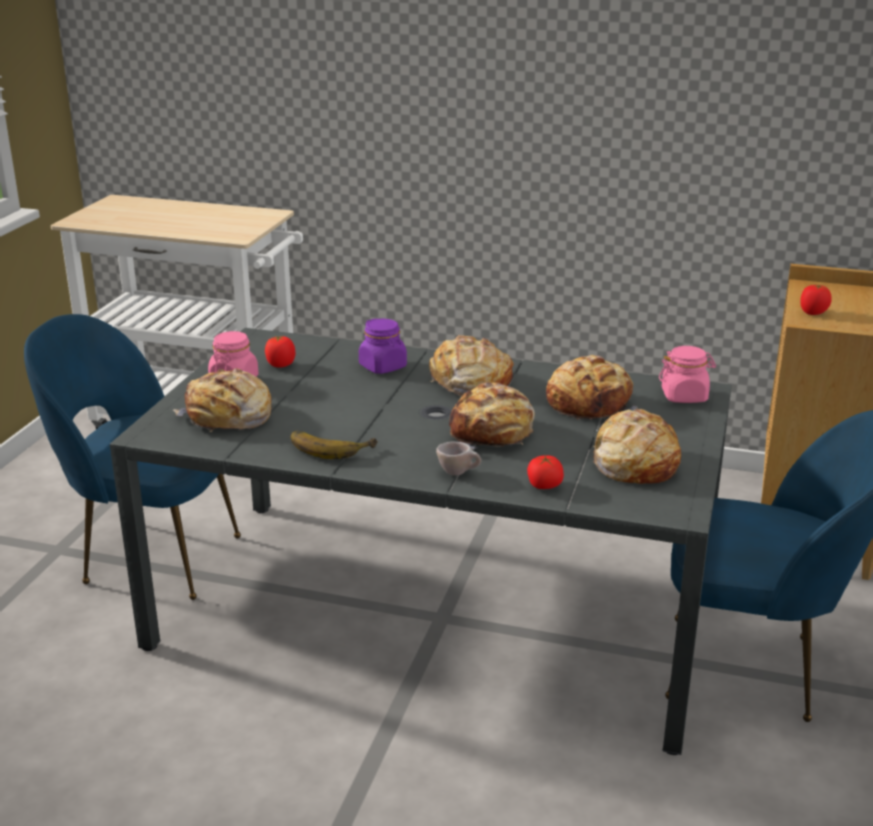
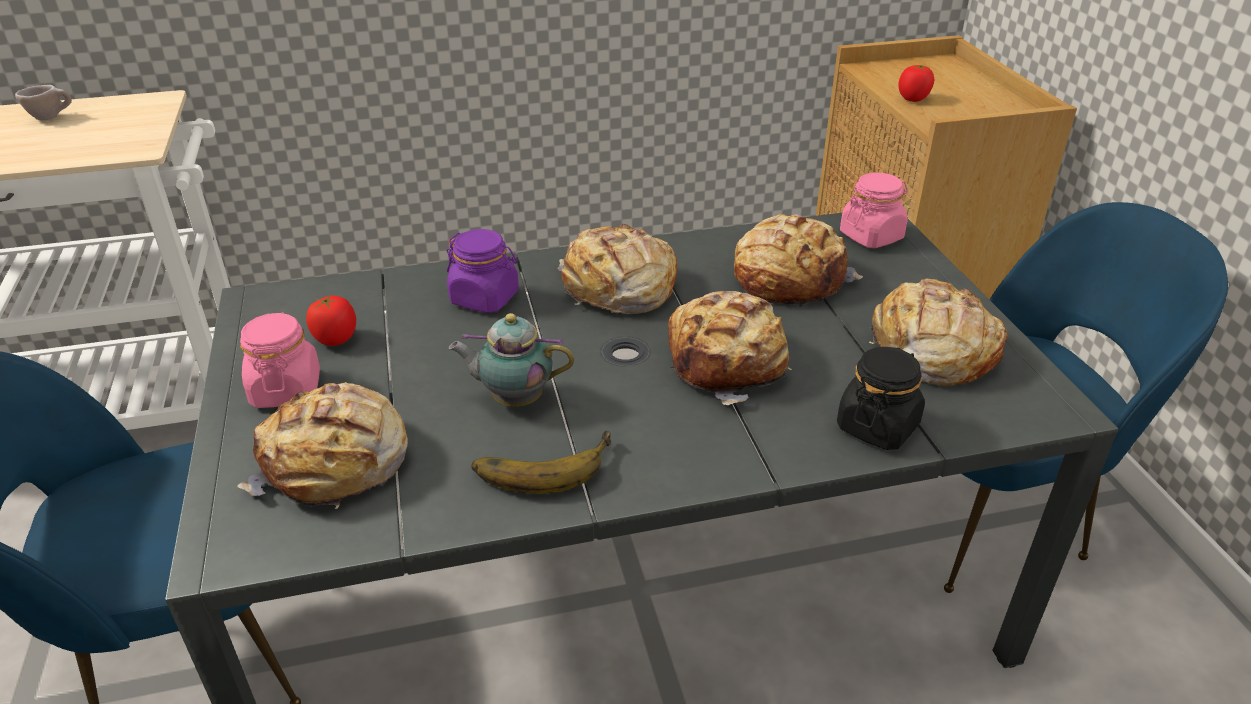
camera: 30 degrees left, 10 degrees up
(347, 416) = (514, 399): none -> teapot
(459, 473) = (757, 445): beige cup -> beige cup (52, 117)
(544, 486) = (877, 426): tomato -> black jar

